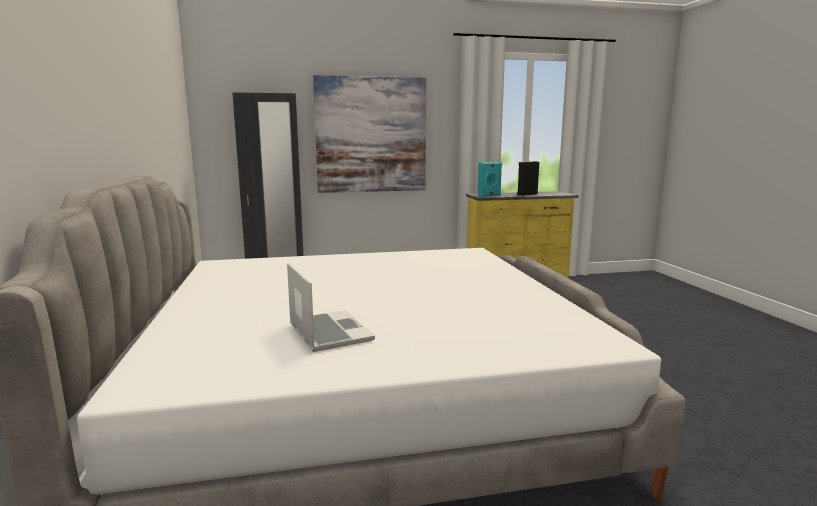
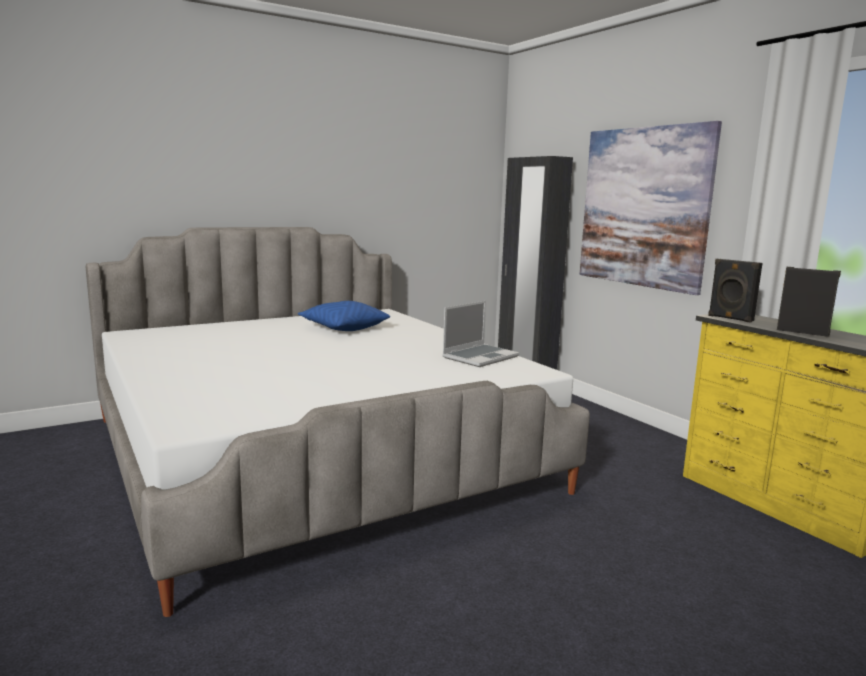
camera: 70 degrees right, 0 degrees up
(275, 280) = (343, 328): none -> blue pillow
(328, 332) = (216, 351): laptop -> laptop (480, 357)
(489, 196) = (730, 318): turquoise speaker -> black speaker

